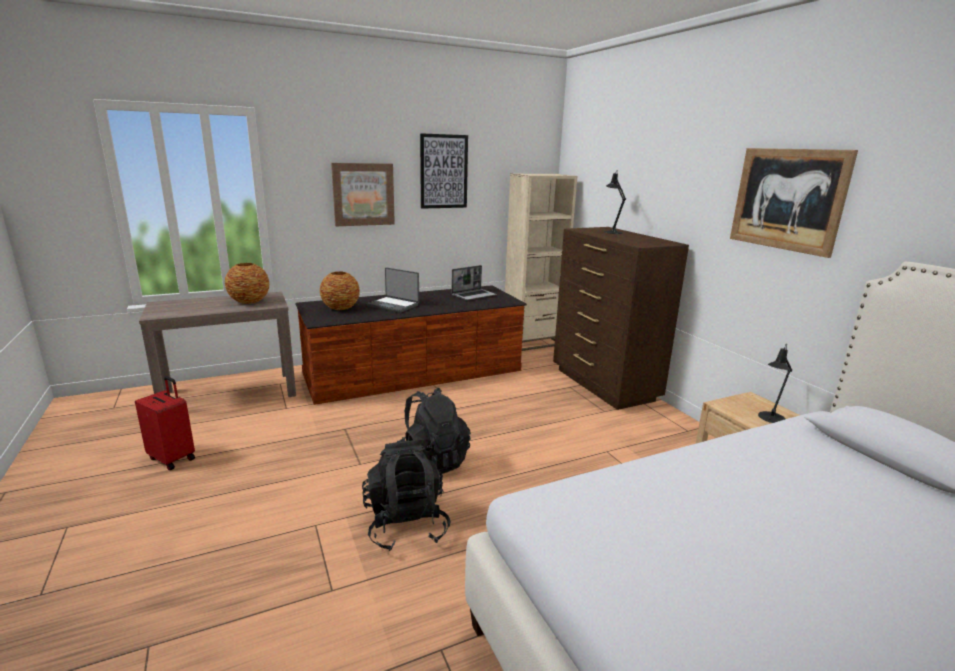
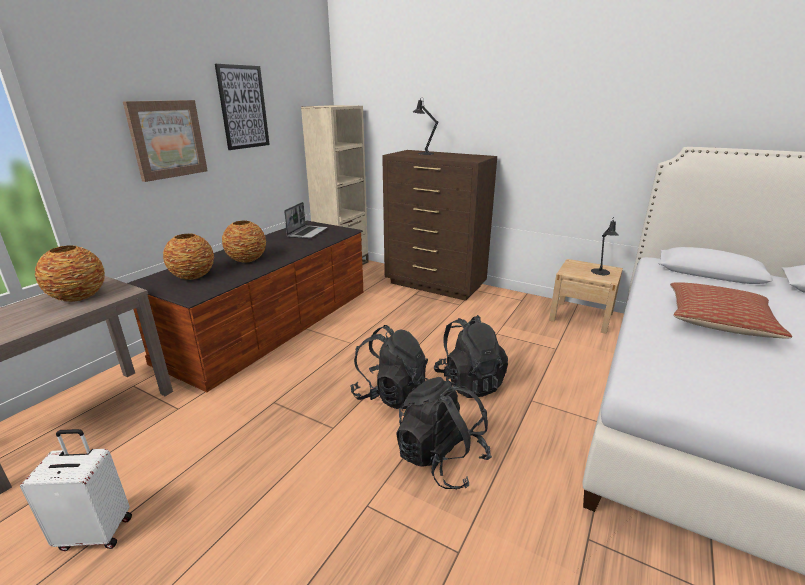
camera: 35 degrees left, 5 degrees up
(173, 458) = (97, 532): red suitcase -> white suitcase
(393, 305) = (247, 259): laptop -> vase
(514, 480) = (469, 382): none -> black backpack
(762, 499) = (718, 321): none -> pillow
(787, 199) = (583, 111): picture -> none

